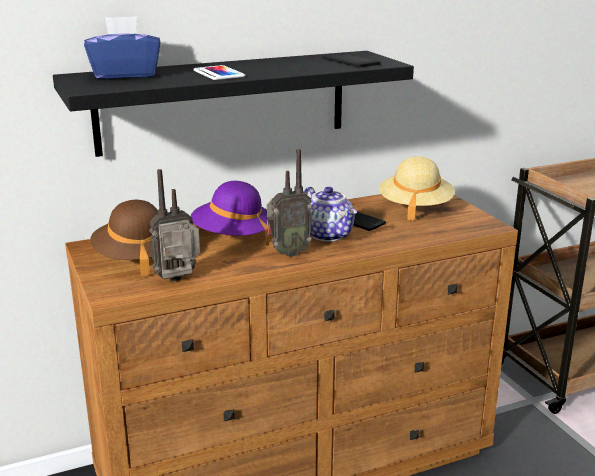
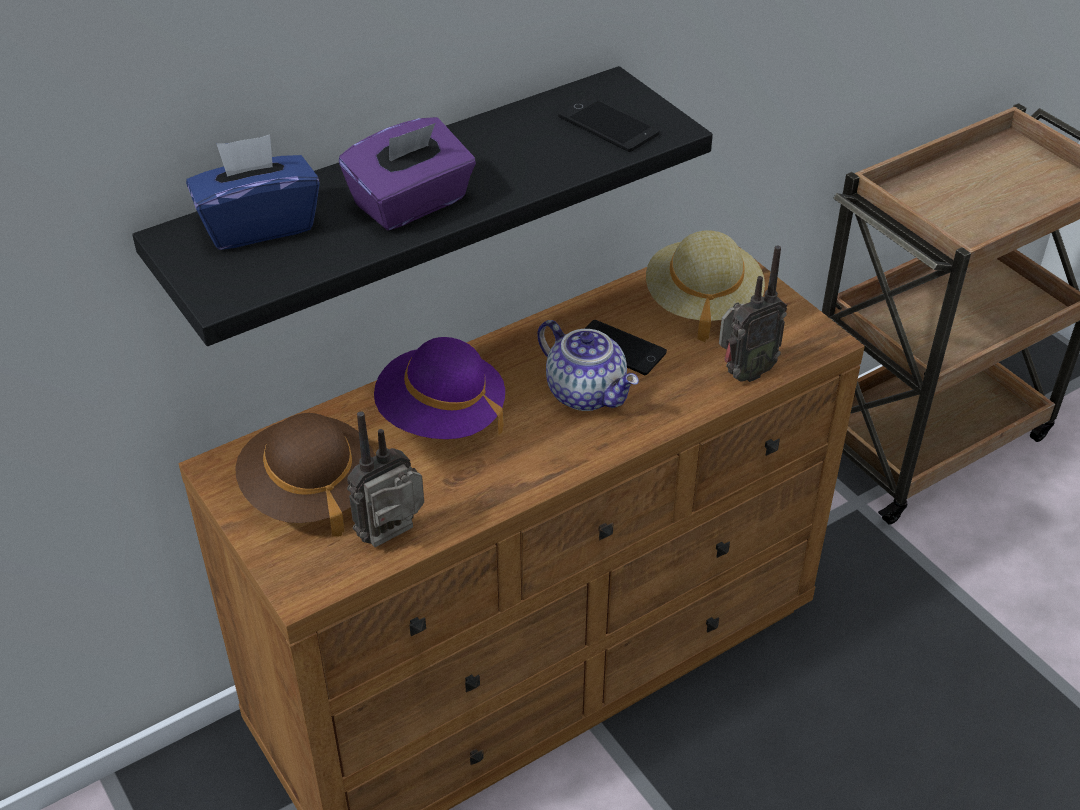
camera: 10 degrees left, 20 degrees up
(218, 73) = (411, 204): phone -> purple tissue box
(287, 253) = (536, 448): radio -> radio (743, 373)

